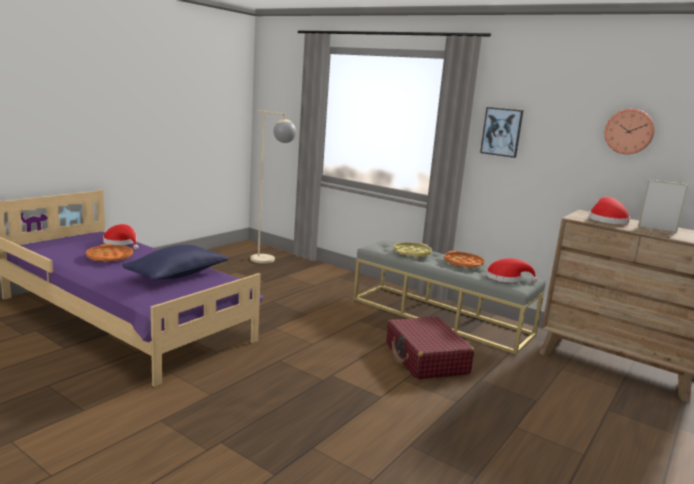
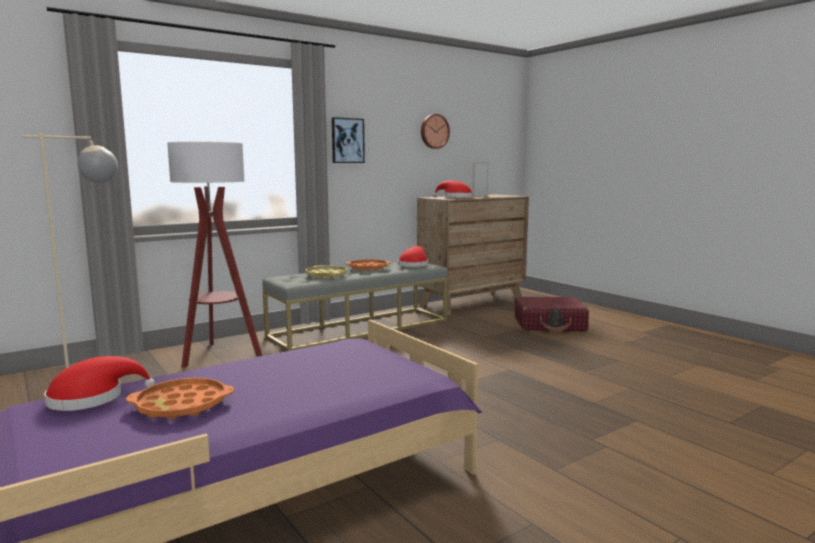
camera: 70 degrees left, 5 degrees down
(177, 275) = (319, 364): blue pillow -> none
(330, 281) = (219, 355): none -> floor lamp
(426, 359) = (445, 346): red suitcase -> red suitcase (549, 324)

